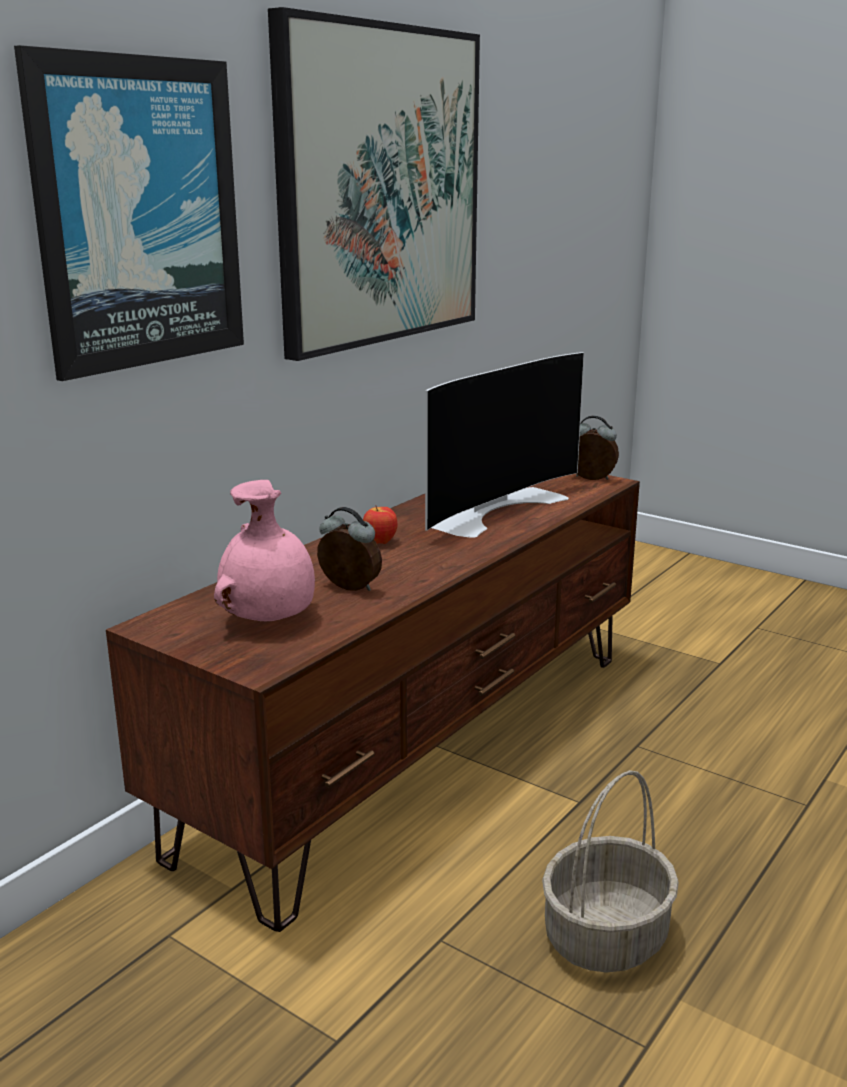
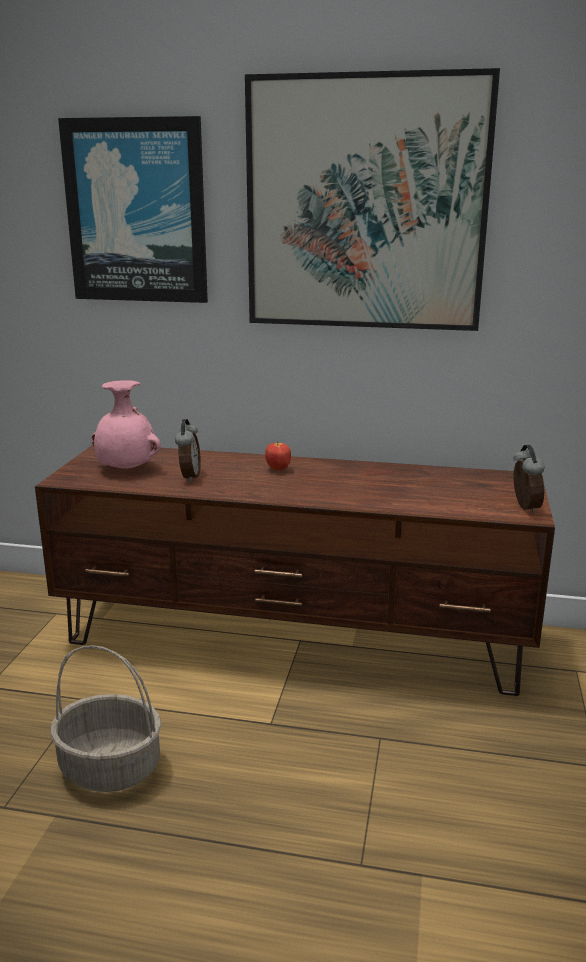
camera: 65 degrees right, 0 degrees up
(495, 508) = (393, 487): television -> none

